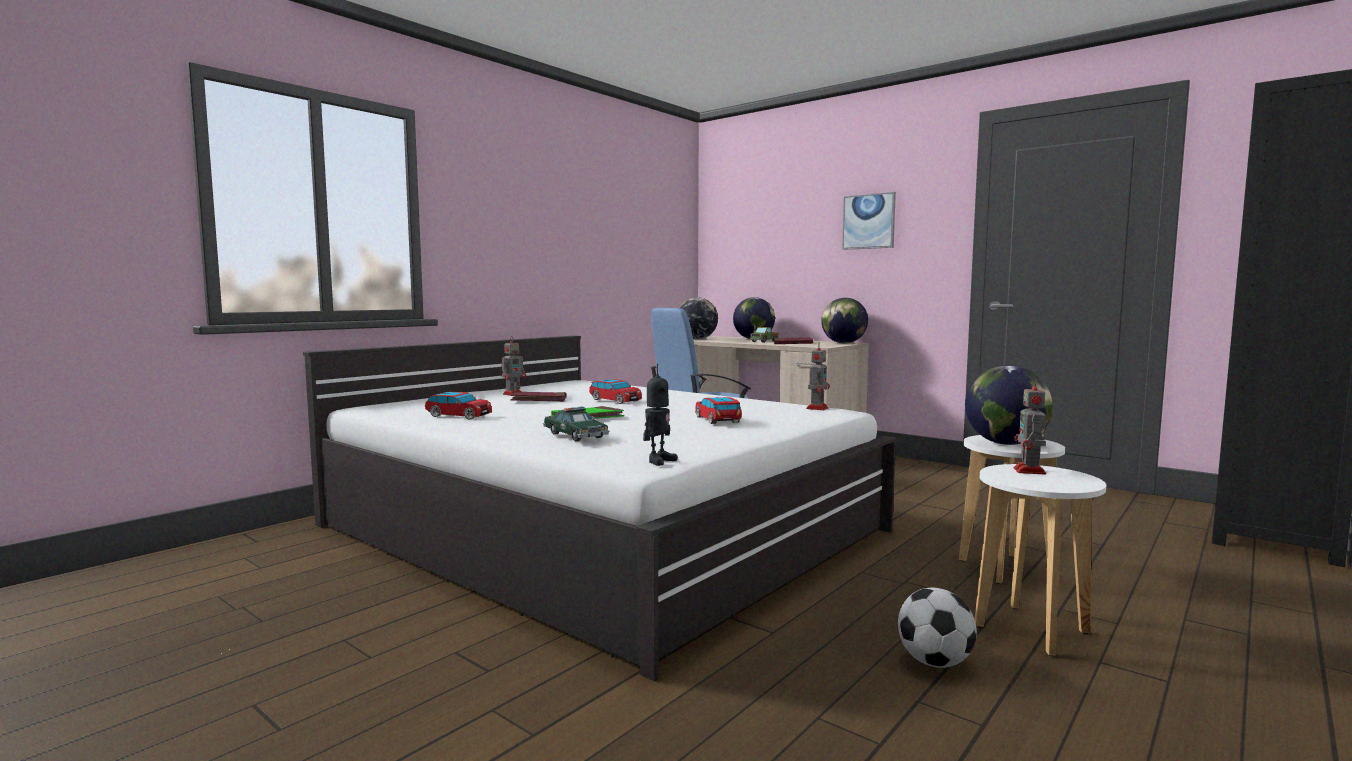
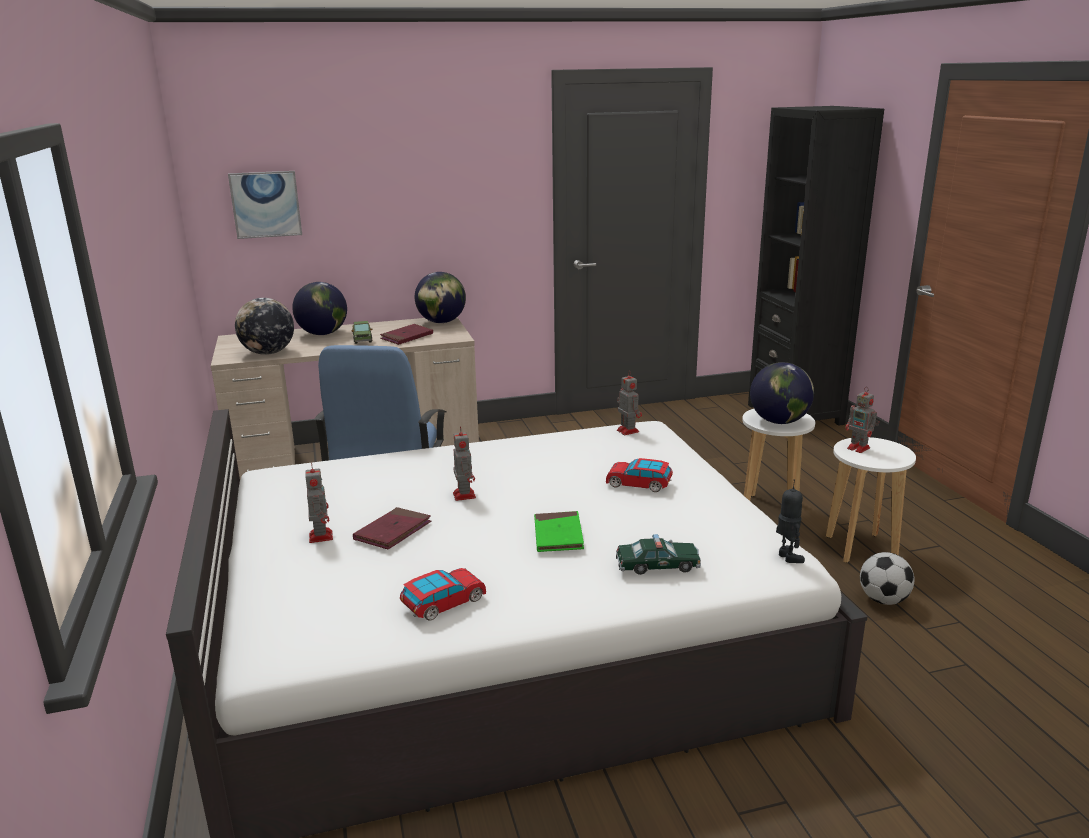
camera: 55 degrees left, 15 degrees up
(615, 400) = (464, 495): toy car -> toy robot
(869, 221) = (442, 181): picture -> picture (266, 204)

